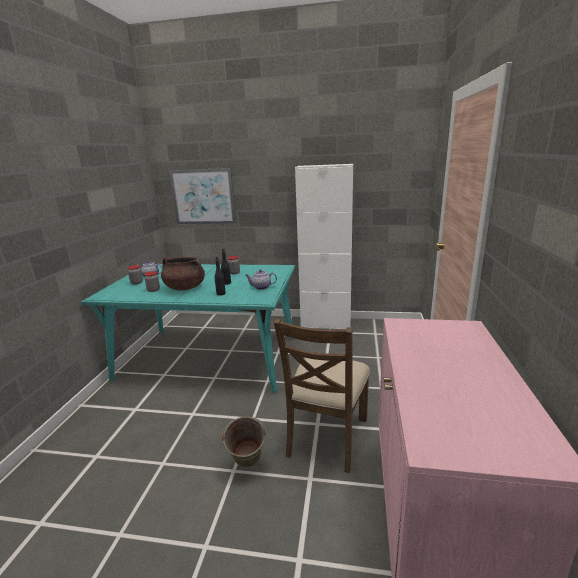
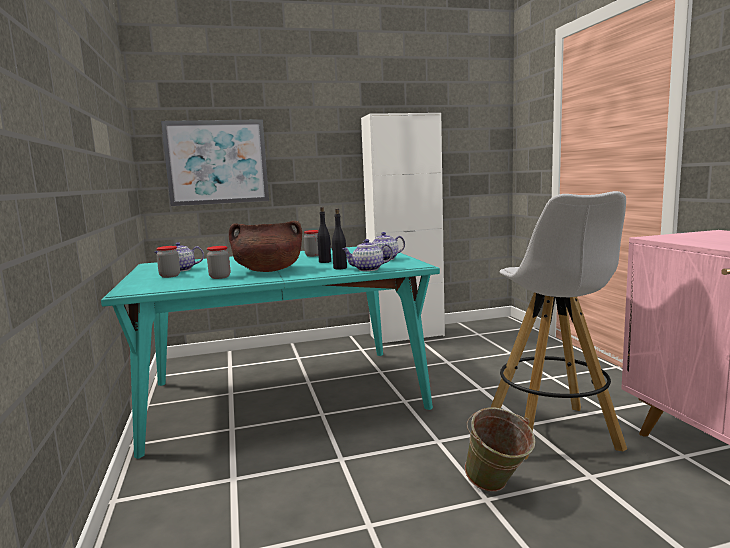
camera: 25 degrees left, 10 degrees down
(231, 299) = (367, 269): none -> teapot
(326, 436) = (553, 433): brown chair -> white stool

